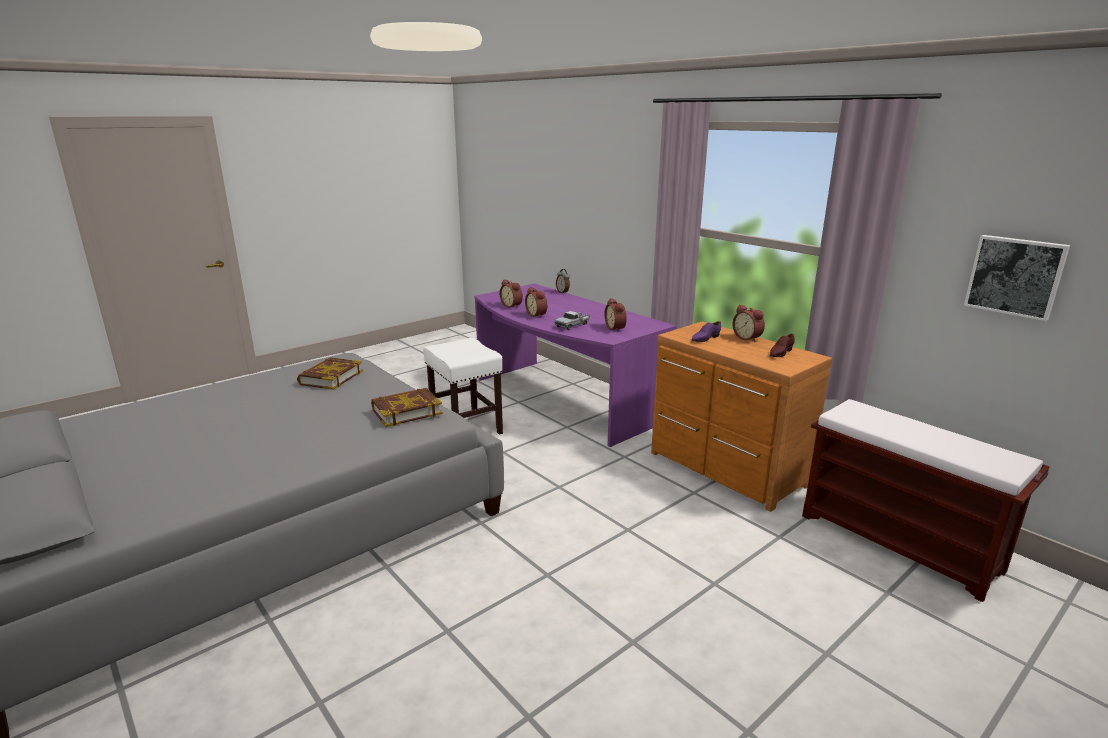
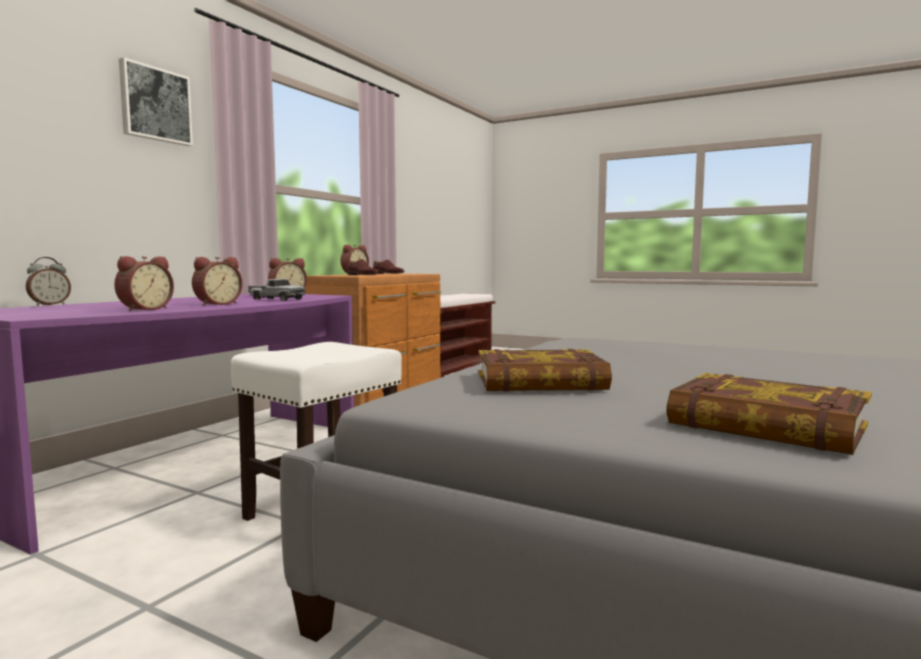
camera: 110 degrees left, 15 degrees down
(406, 411) = (588, 341): book -> book (766, 425)
(705, 338) = (362, 275): purple shoe -> brown shoe
(1015, 276) = (419, 205): picture -> picture (155, 105)

